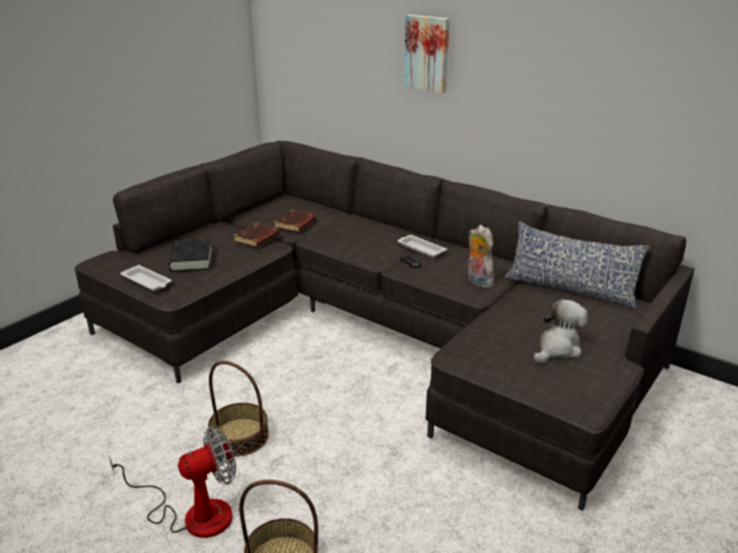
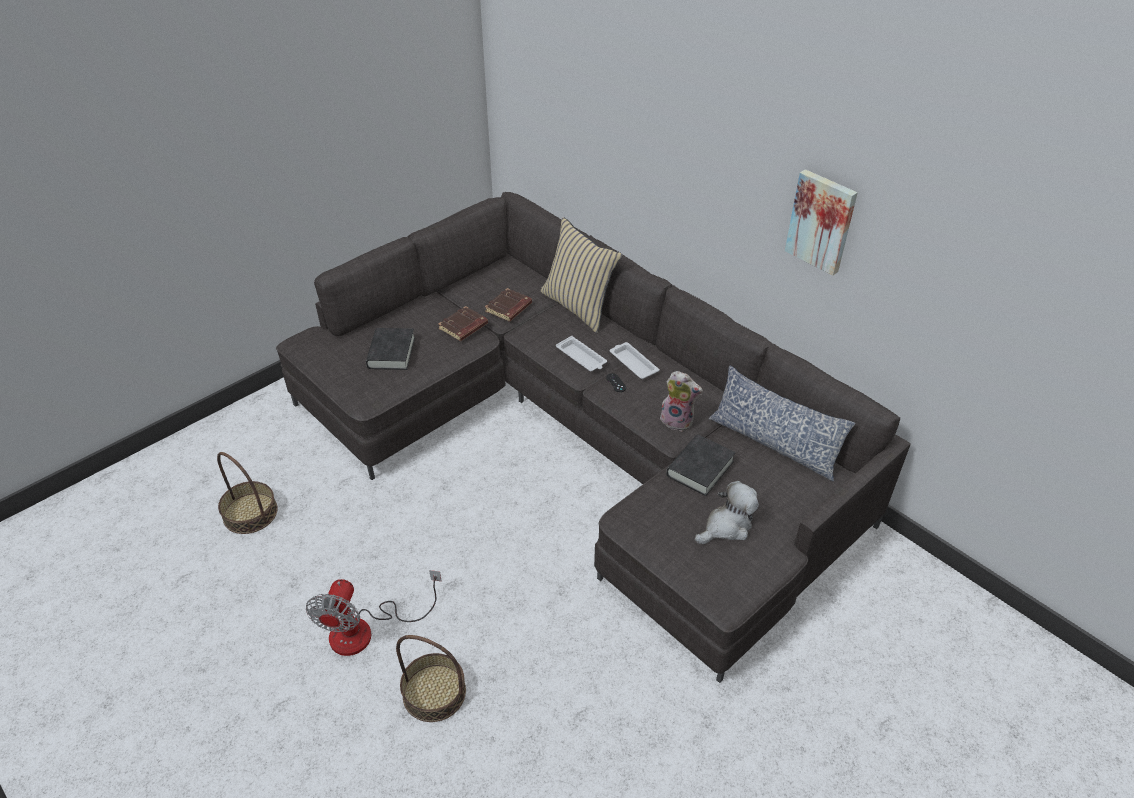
camera: 10 degrees right, 15 degrees up
(147, 282) = (343, 381): white tray -> white tray (582, 357)
(193, 514) = (366, 630): fan -> fan turned 120 degrees clockwise
(239, 436) = (419, 552): basket -> basket (250, 513)
(358, 219) = (579, 306): none -> beige pillow
(427, 53) = (664, 143): picture -> picture (822, 221)
(477, 281) = (678, 420): plush toy -> plush toy turned 135 degrees clockwise
(512, 311) = (700, 468): none -> black book

